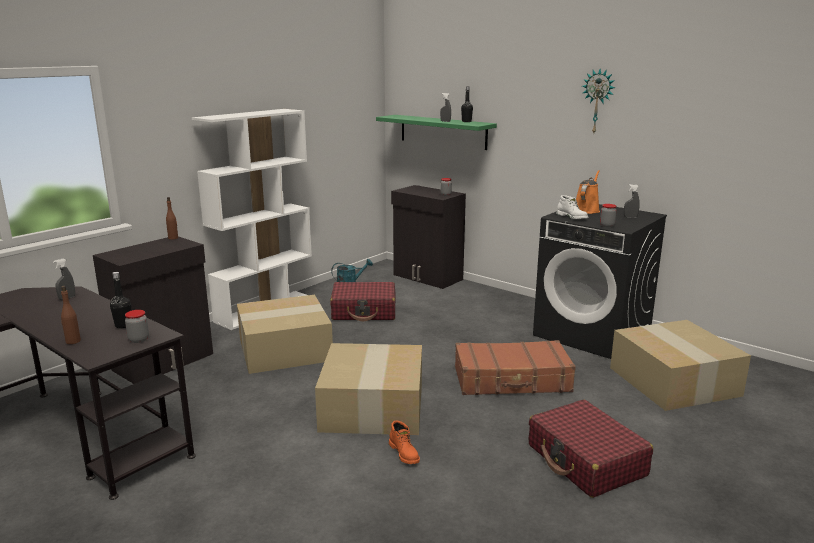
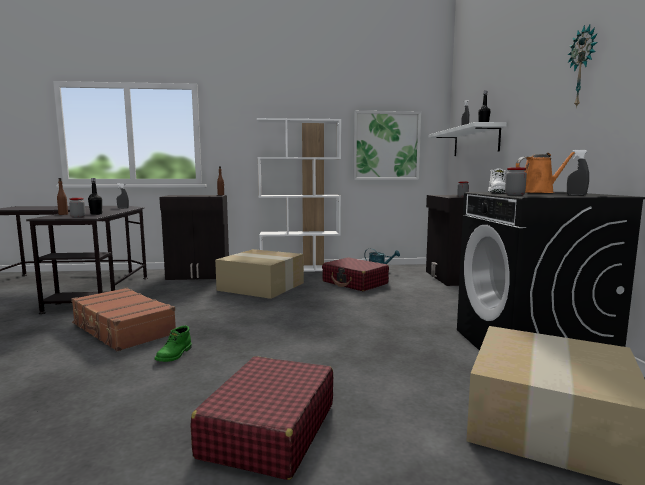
camera: 45 degrees right, 10 degrees down
(332, 133) = (386, 146): none -> picture
(374, 408) = (227, 326): cardboard box -> none
(404, 453) = (175, 355): orange boot -> green boot
(443, 131) = (475, 141): green shelf -> white shelf
(512, 380) = (359, 349): brown suitcase -> brown suitcase (122, 329)

